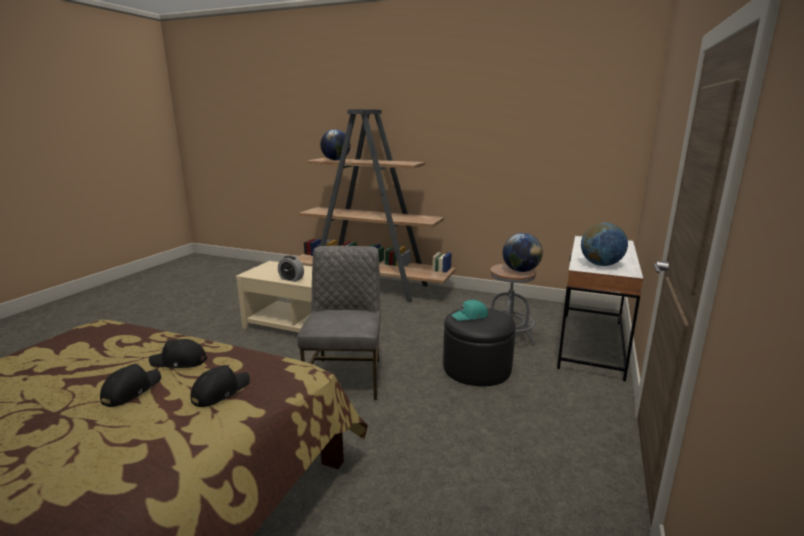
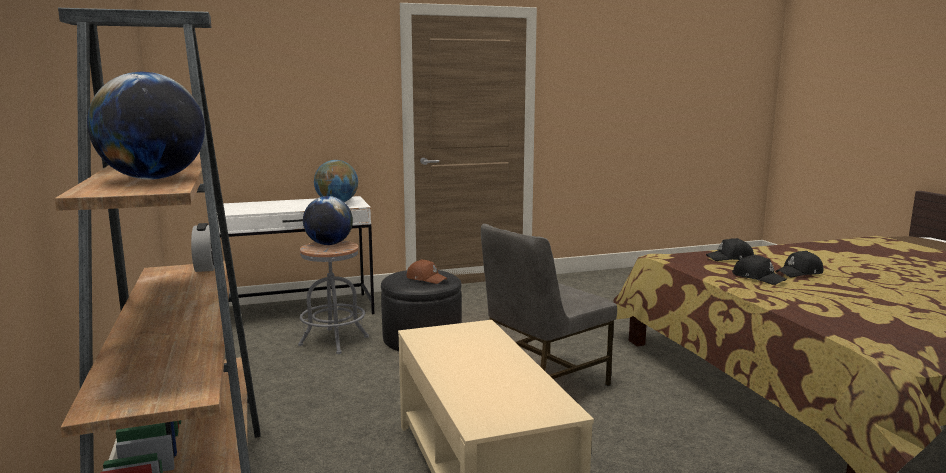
camera: 130 degrees left, 5 degrees down
(291, 279) = (514, 365): alarm clock -> alarm clock (206, 267)
(470, 316) = (426, 279): turquoise cap -> brown cap

